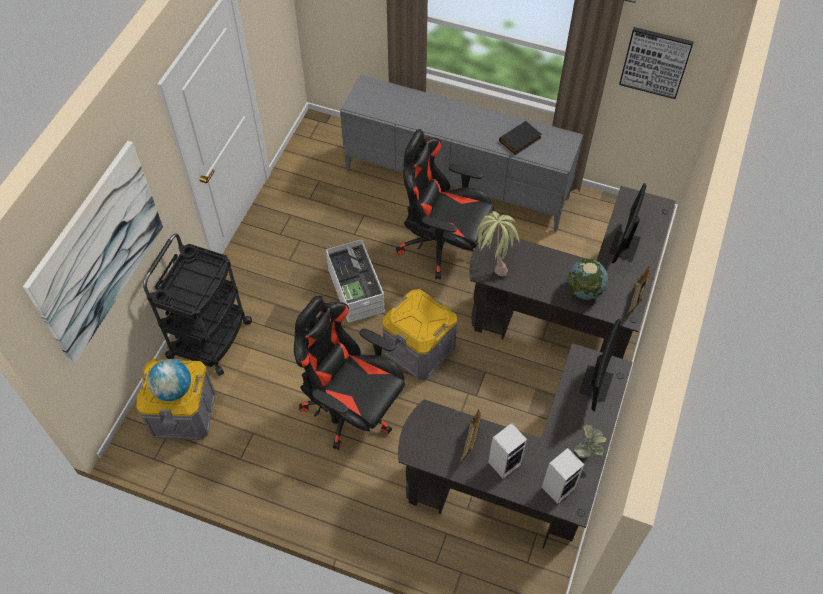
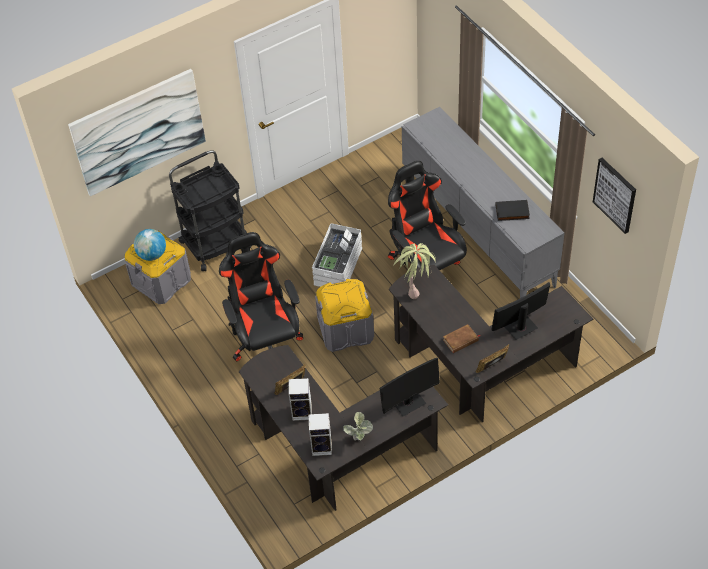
camera: 40 degrees right, 5 degrees down
(584, 290) = (461, 340): globe -> brown book

